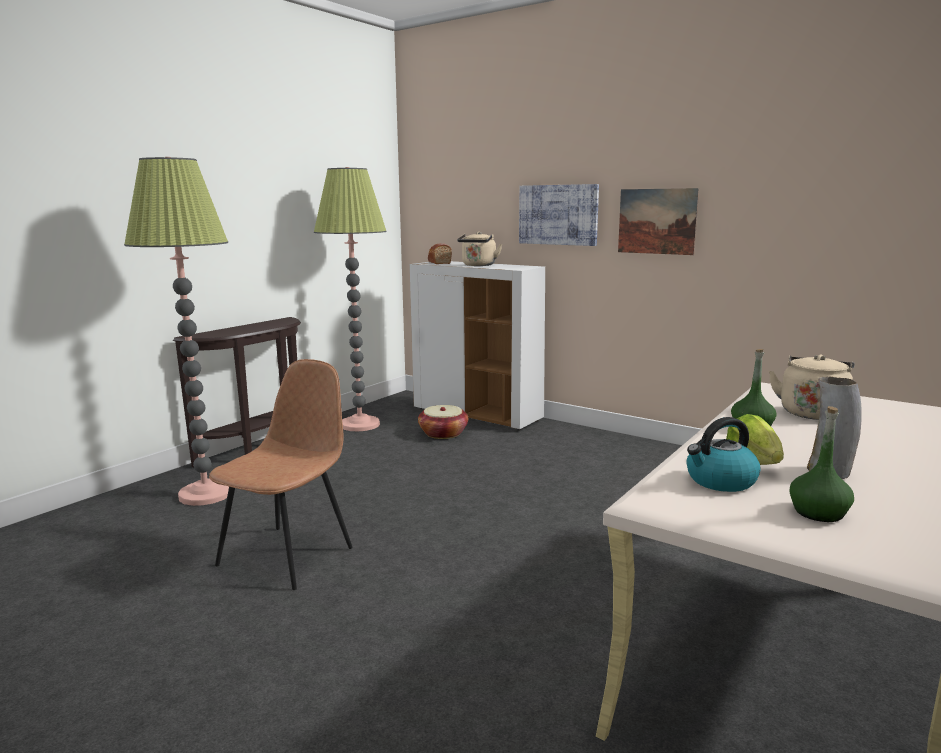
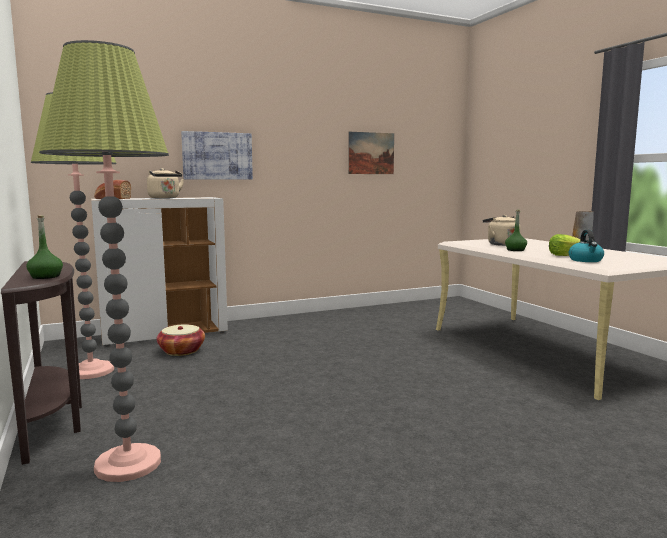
camera: 60 degrees left, 5 degrees down
(288, 555) = (328, 441): brown chair -> none
(657, 221) = (294, 161): picture -> picture (371, 153)
(819, 513) = (625, 259): green bottle -> green bottle (46, 277)

